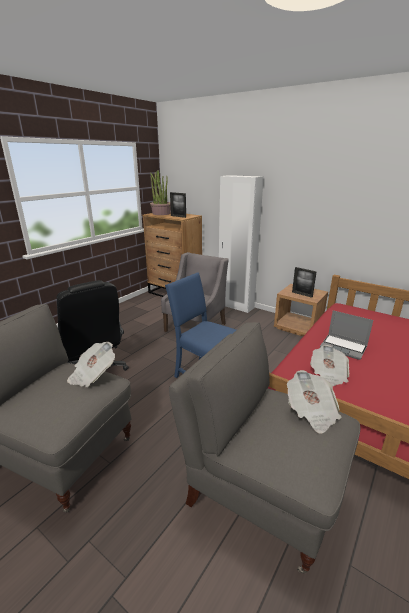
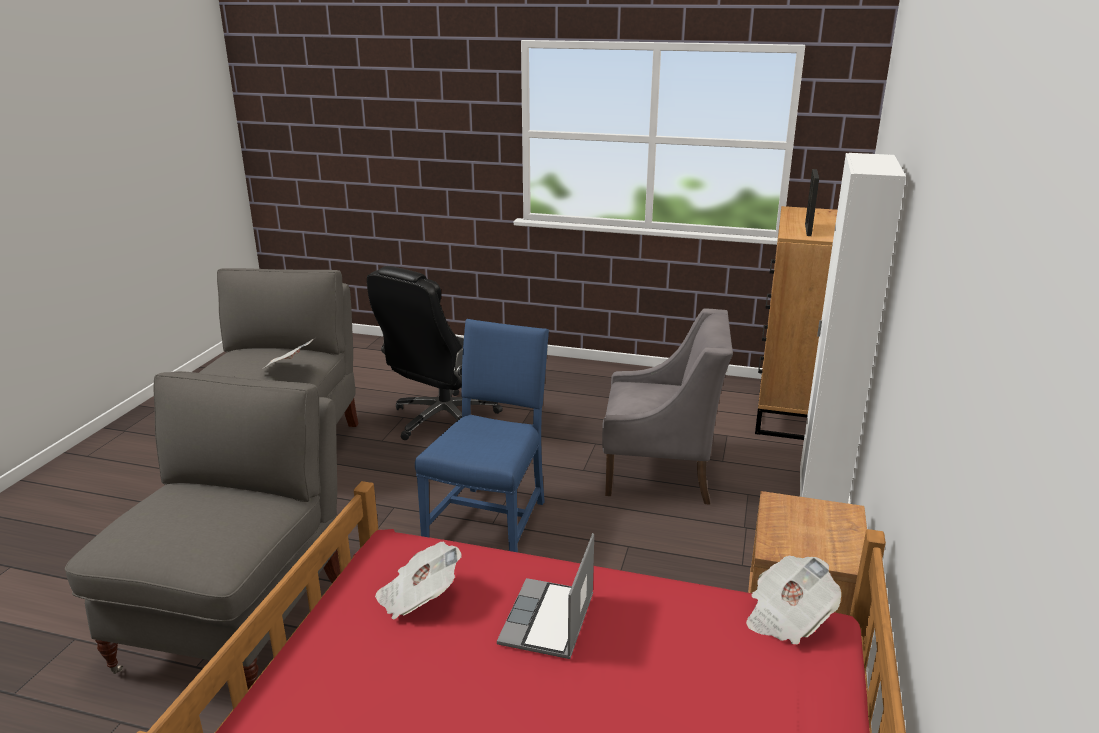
camera: 70 degrees right, 0 degrees up
(161, 213) = (817, 214): potted plant -> none
(302, 294) = (794, 529): picture frame -> none
(311, 412) = (217, 527): newspaper -> newspaper (787, 617)

